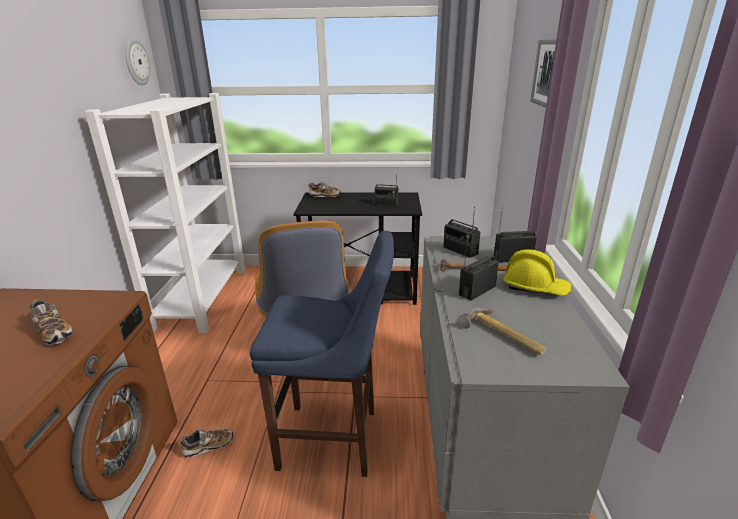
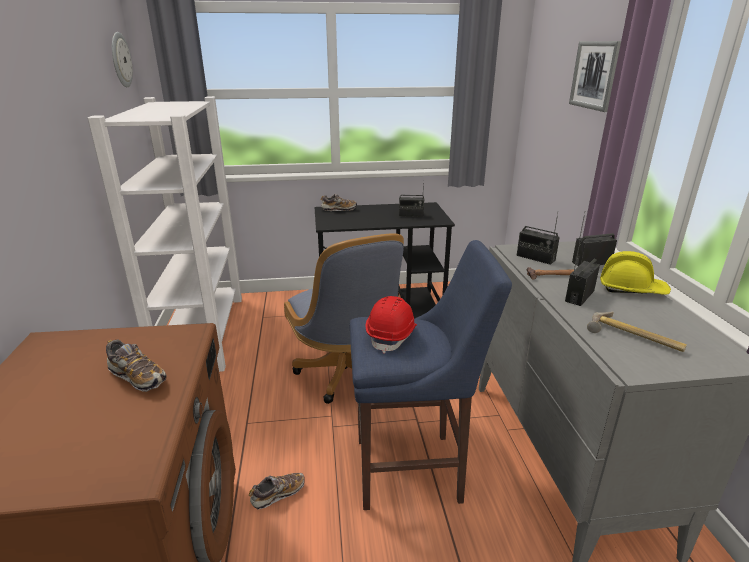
camera: 10 degrees left, 0 degrees up
(301, 314) = (392, 335): none -> red hard hat

